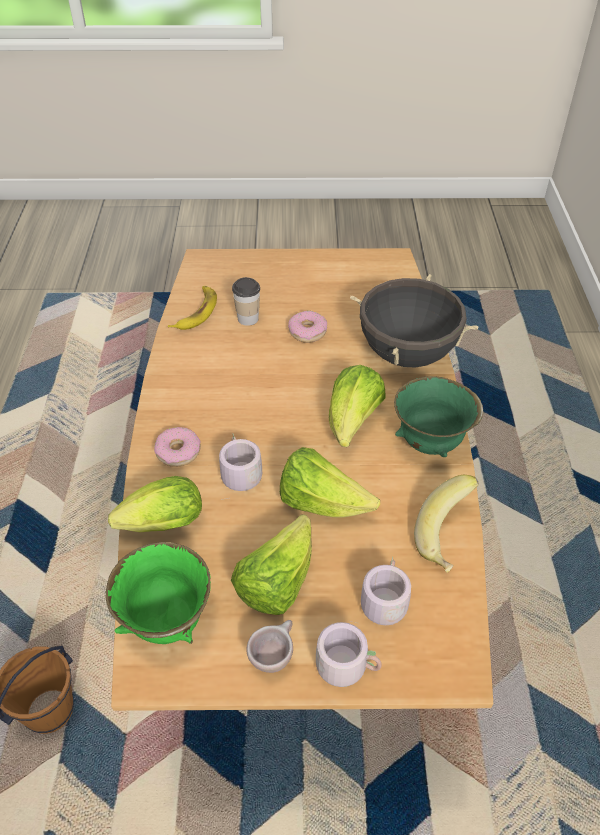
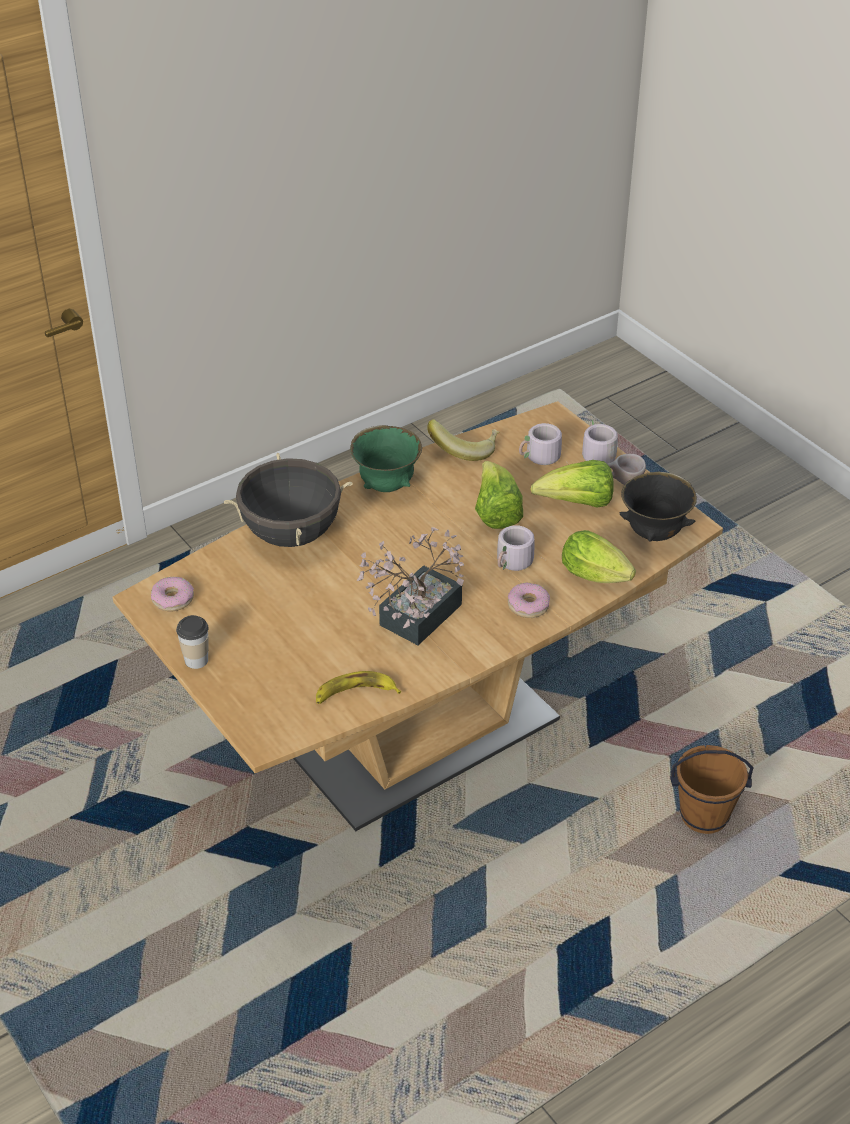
camera: 125 degrees left, 5 degrees down
(167, 622) = (655, 534): green bowl -> black bowl
(236, 374) = (413, 620): none -> potted plant
(248, 319) = (332, 652): cup -> cup (196, 660)
(307, 331) = (315, 604): donut -> donut (173, 599)
(352, 423) = (403, 530): lettuce -> none

